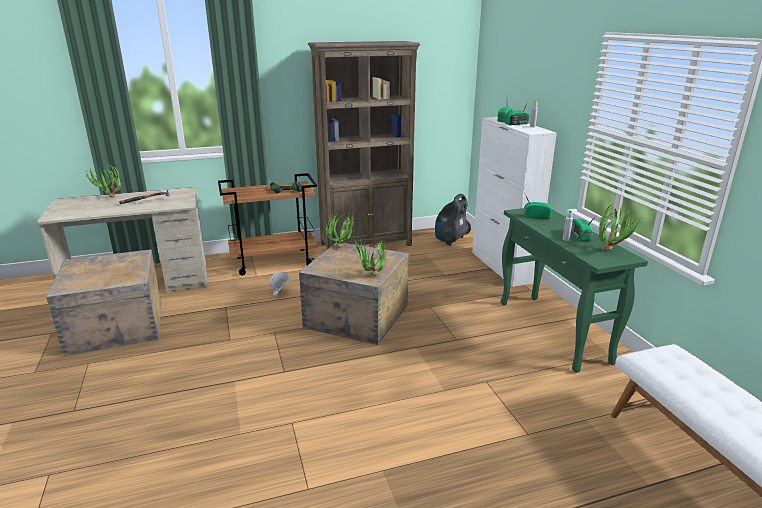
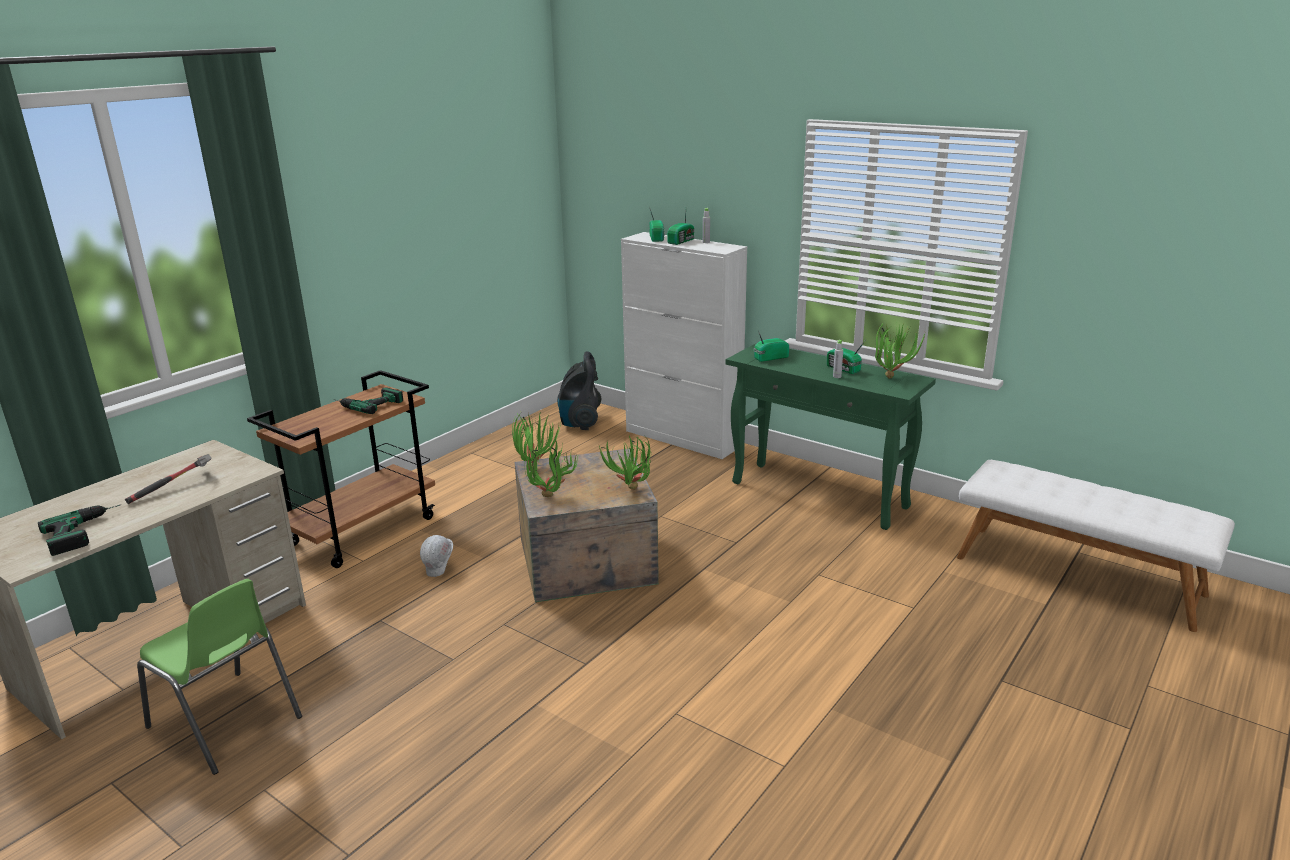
camera: 35 degrees left, 0 degrees up
(90, 210) = (87, 531): none -> power drill
(110, 199) = (84, 502): potted plant -> potted plant (551, 500)
(114, 327) = (226, 723): crate -> green chair
(366, 244) = (472, 462): brown bookcase -> none

